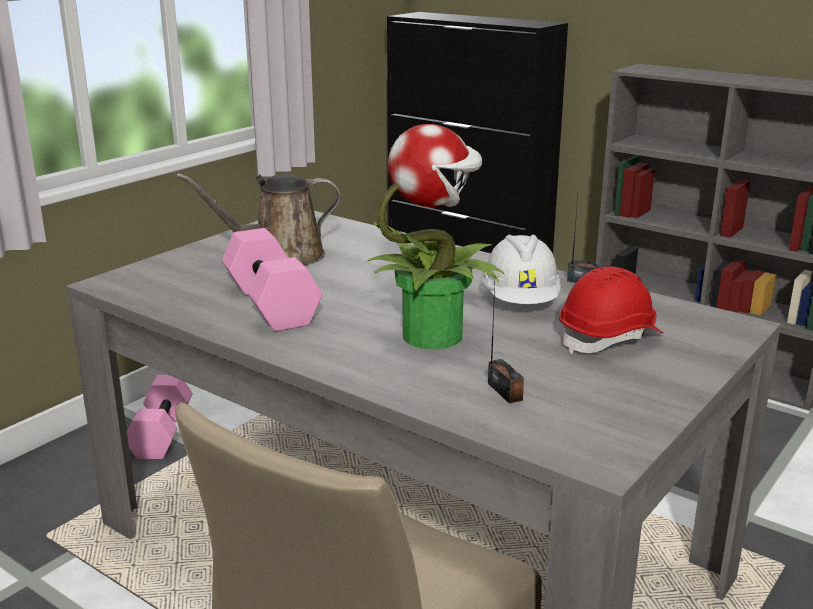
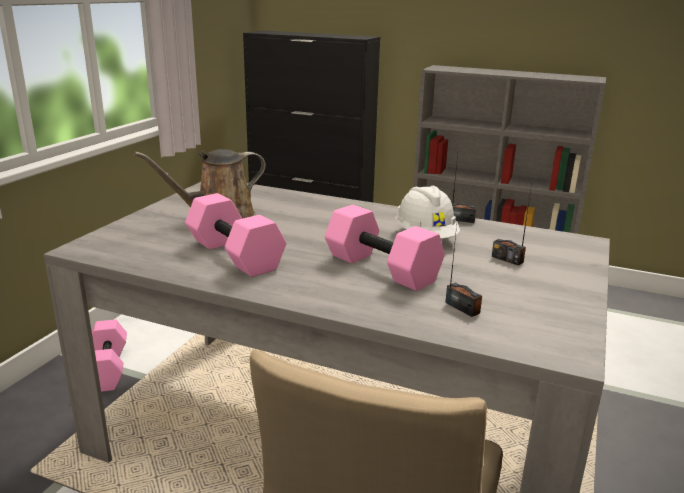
camera: 15 degrees left, 0 degrees up
(434, 335) = (379, 268): potted plant -> pink dumbbell
(610, 338) = (507, 259): red hard hat -> radio

